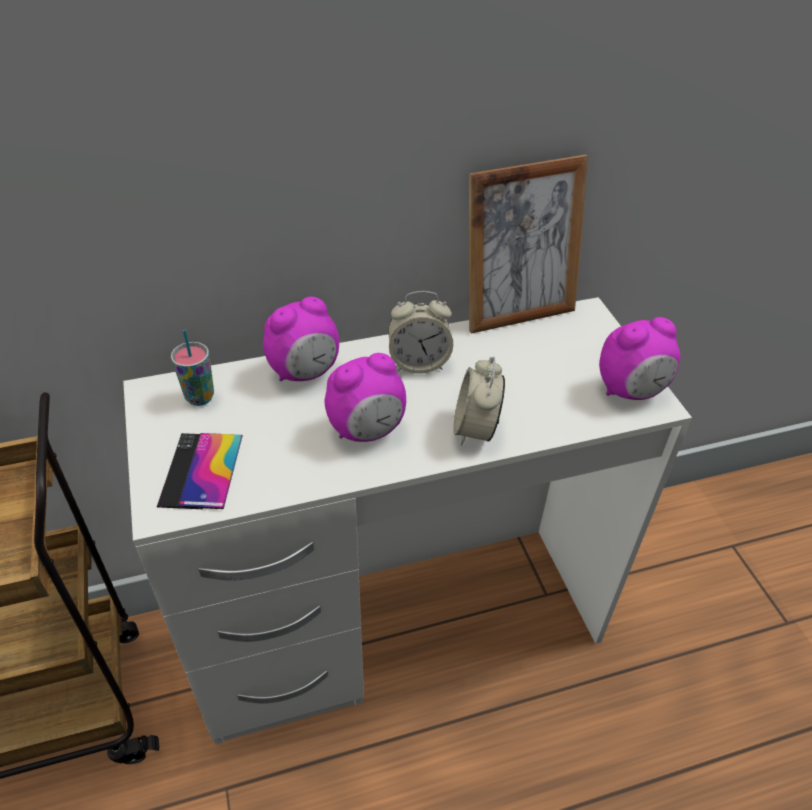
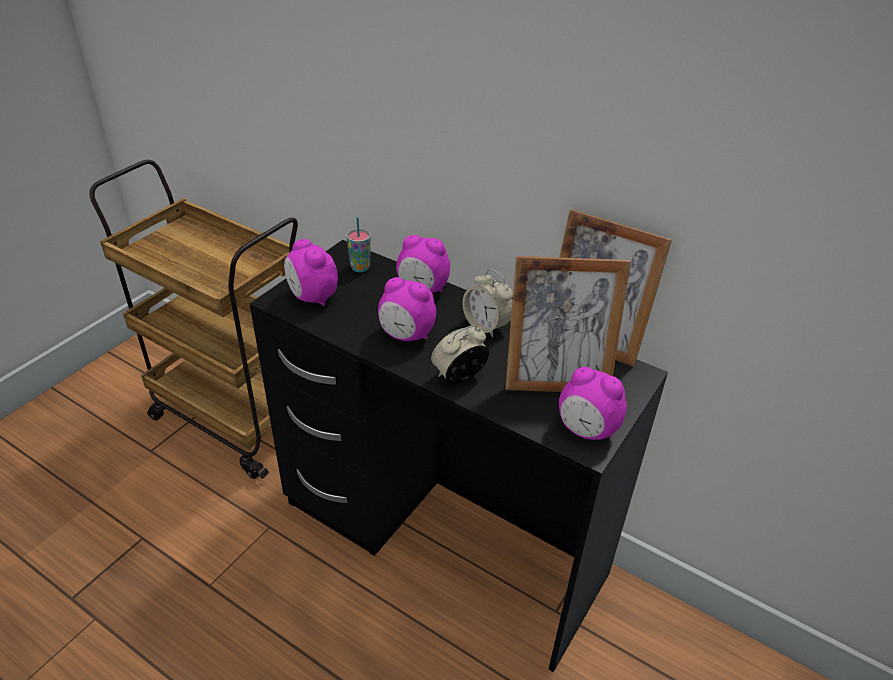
camera: 50 degrees right, 5 degrees down
(201, 470) = (312, 297): phone -> alarm clock
(398, 625) = (443, 538): white desk -> black desk
(548, 368) = (556, 381): none -> picture frame

